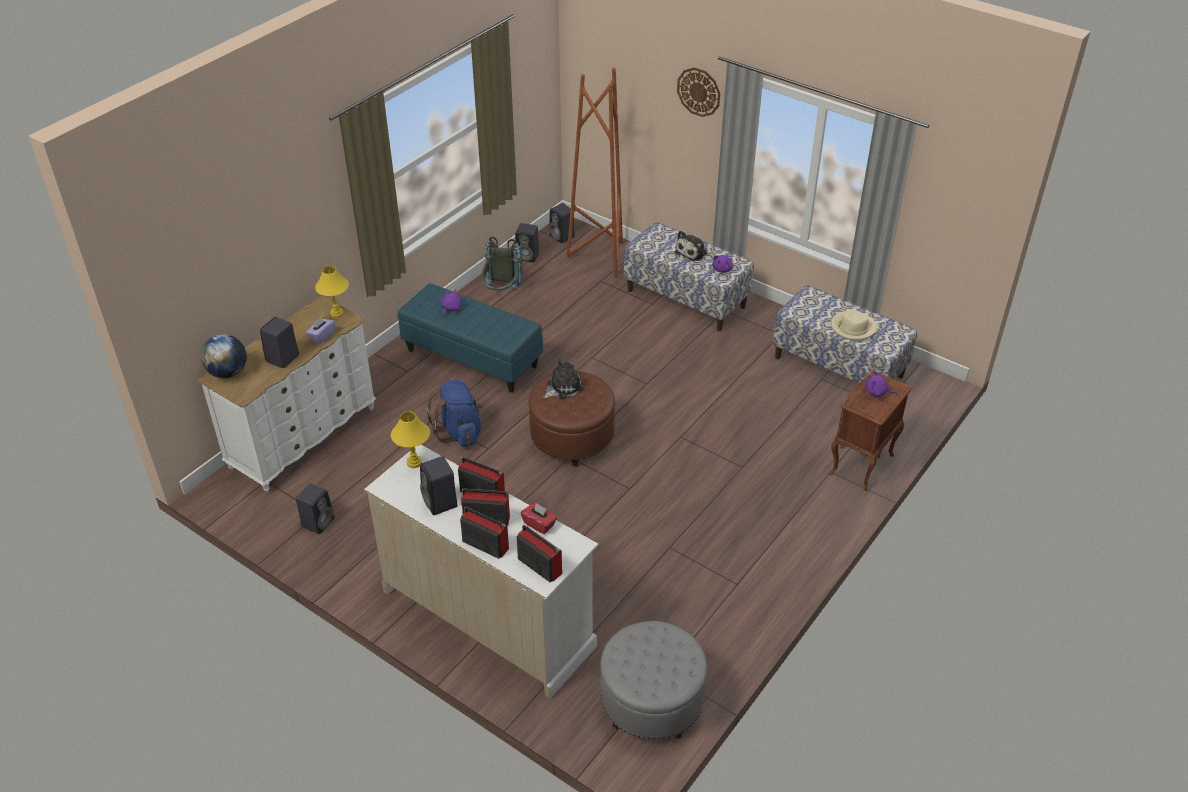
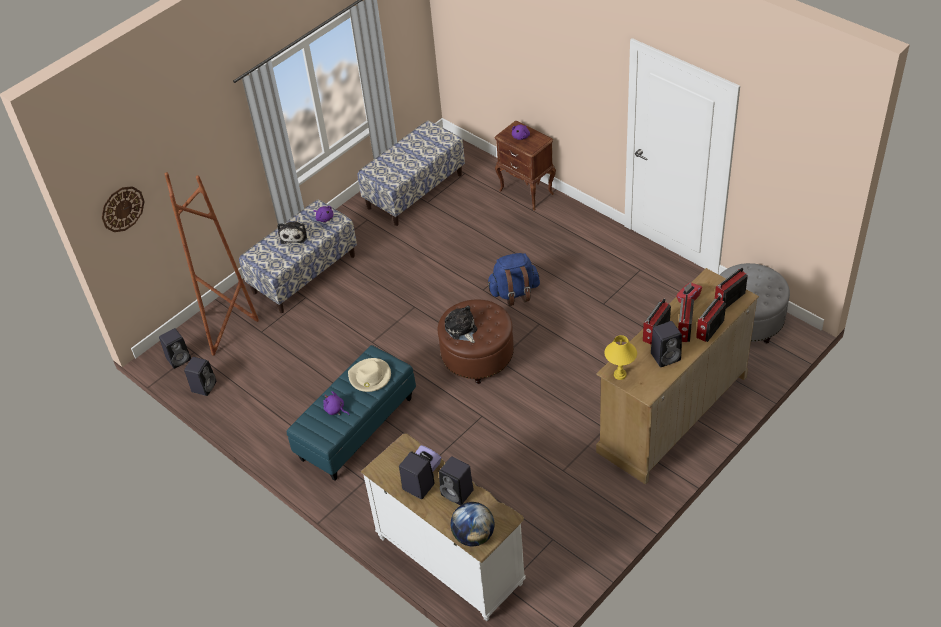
camera: 80 degrees left, 5 degrees up
(318, 522) = (563, 538): black speaker -> black speaker (417, 486)
(337, 313) = (393, 455): yellow table lamp -> none
(459, 432) = (458, 437): blue backpack -> blue backpack (514, 293)
(487, 617) = (671, 414): white dresser -> brown dresser
(501, 292) = (259, 407): grey backpack -> none
(692, 252) = (294, 235): plush toy -> plush toy turned 45 degrees clockwise
(699, 92) = (216, 128): wall clock -> wall clock (122, 208)
(852, 327) = (419, 152): beige hat -> beige hat (370, 377)

